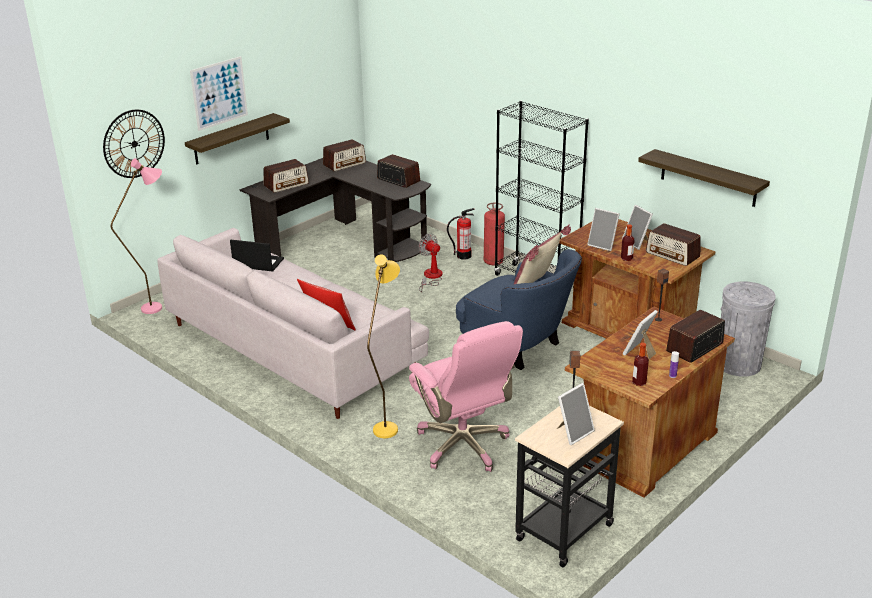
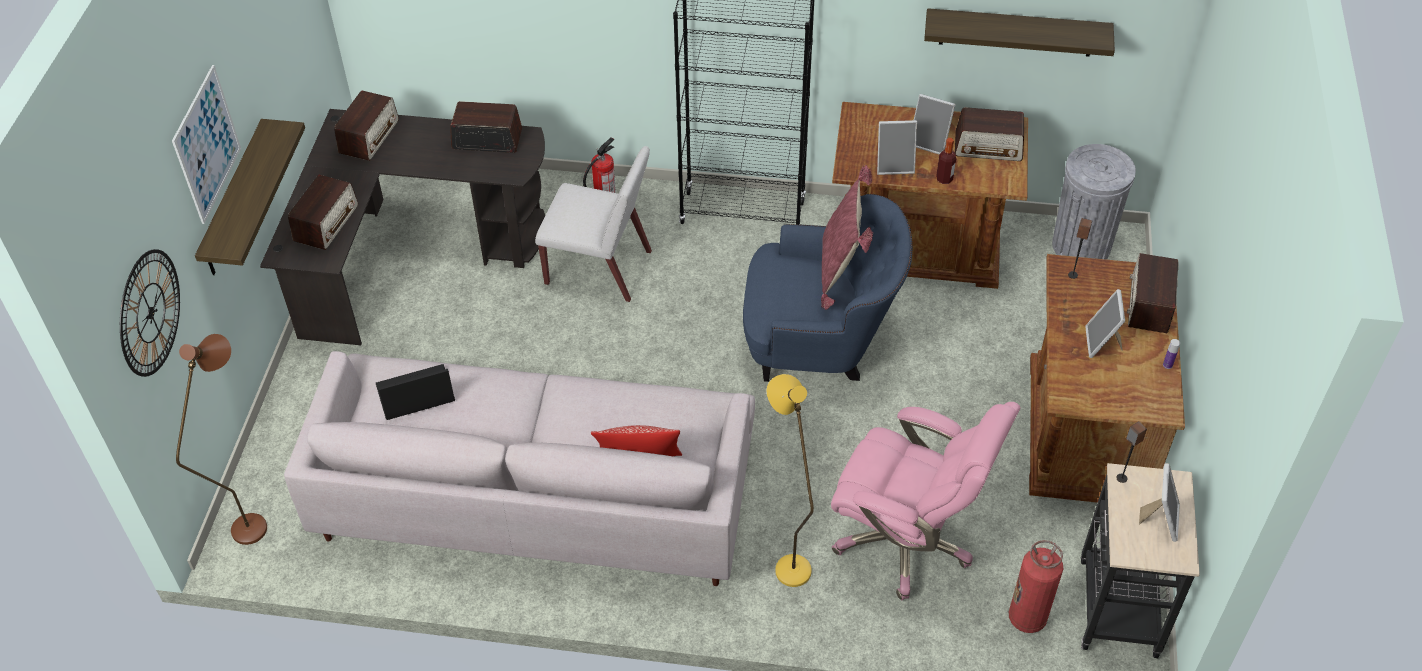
camera: 35 degrees left, 20 degrees up
(159, 306) = (257, 519): pink floor lamp -> brown floor lamp
(431, 277) = (600, 268): fan -> white chair
(493, 262) = (654, 199): fire extinguisher -> fire extinguisher (1027, 618)
(639, 382) = (1144, 395): bottle -> none

